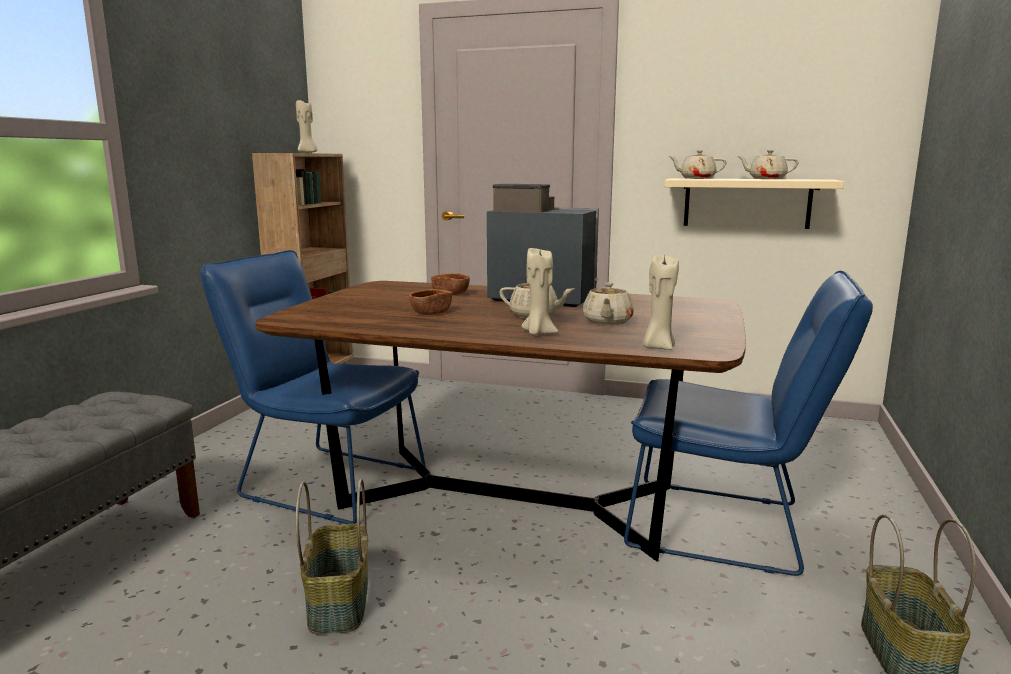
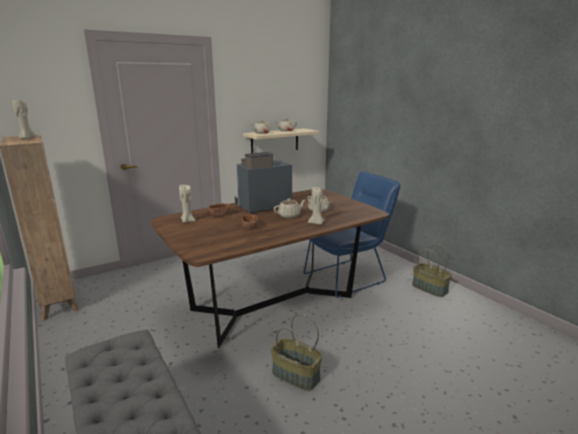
camera: 50 degrees left, 5 degrees up
(324, 481) = (183, 342): blue chair -> none
(658, 347) = (362, 216): beige candle -> beige candle (187, 221)

